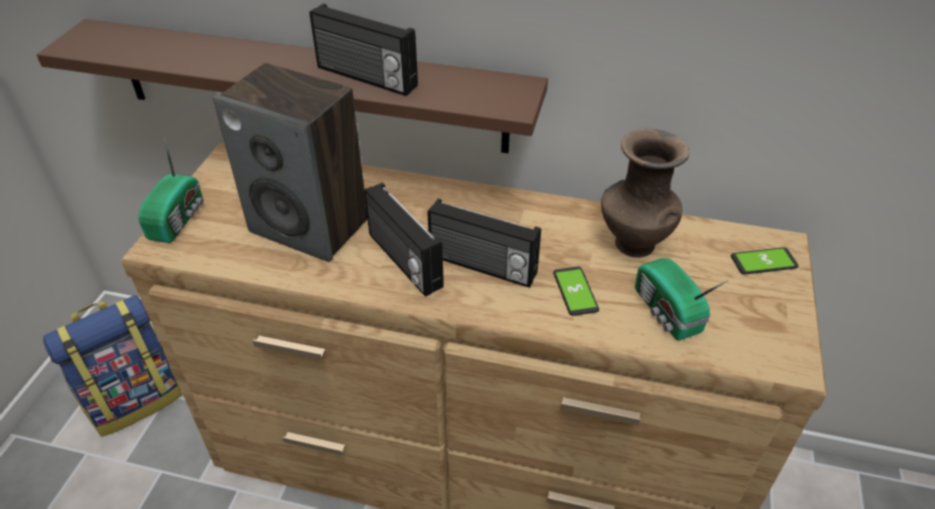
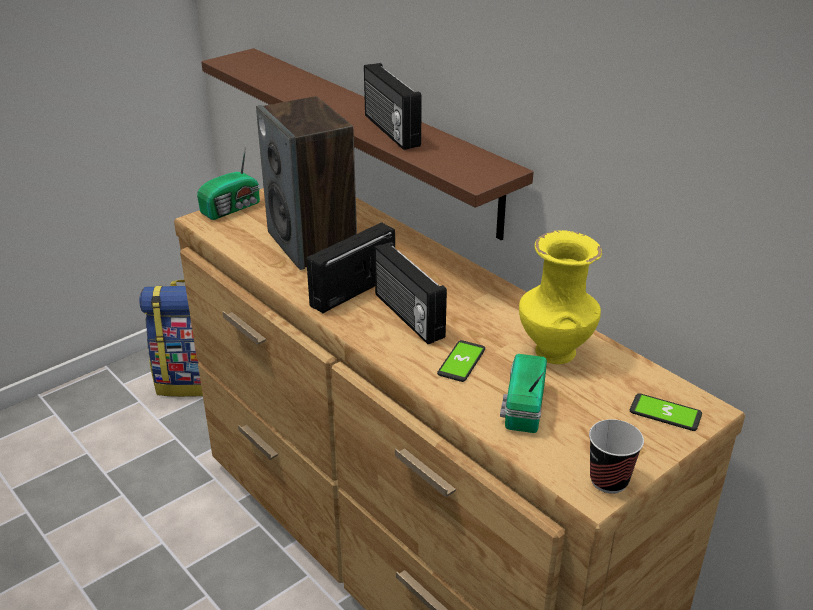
camera: 35 degrees right, 10 degrees down
(403, 261) = (352, 290): radio -> radio turned 45 degrees clockwise
(632, 243) = (554, 351): brown vase -> yellow vase
(792, 346) = (609, 480): none -> cup

